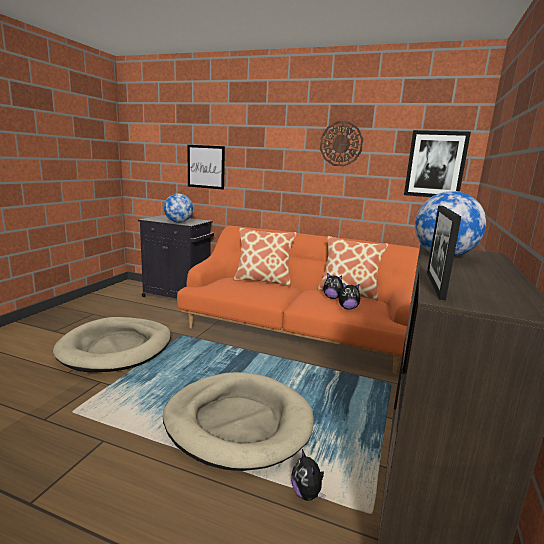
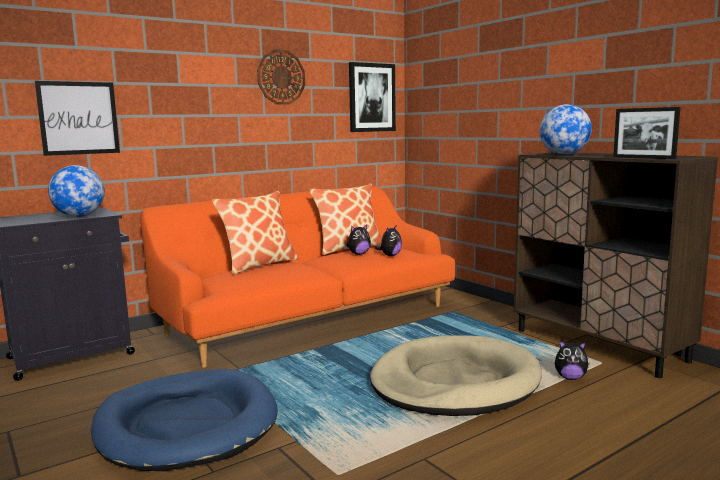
camera: 55 degrees left, 5 degrees down
(116, 348) = (187, 425): beige dog bed -> blue dog bed

